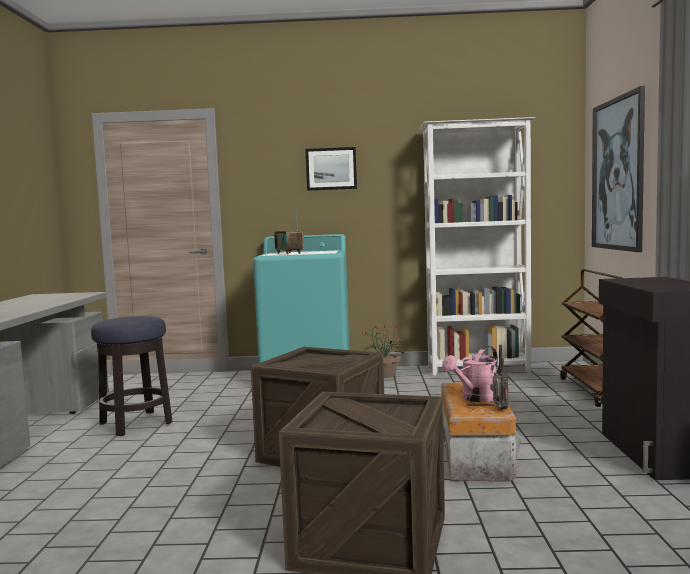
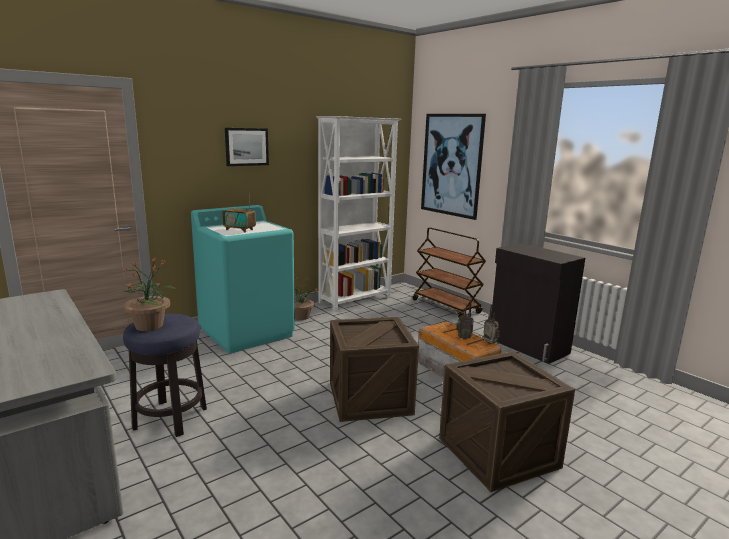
camera: 40 degrees left, 10 degrees up
(117, 319) = (149, 325): none -> potted plant
(476, 398) = (463, 338): pink watering can -> radio

